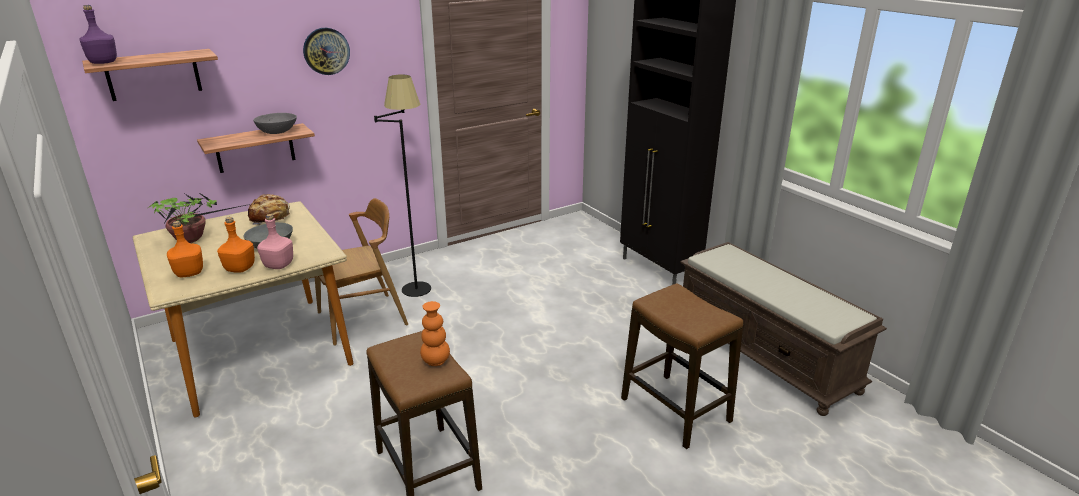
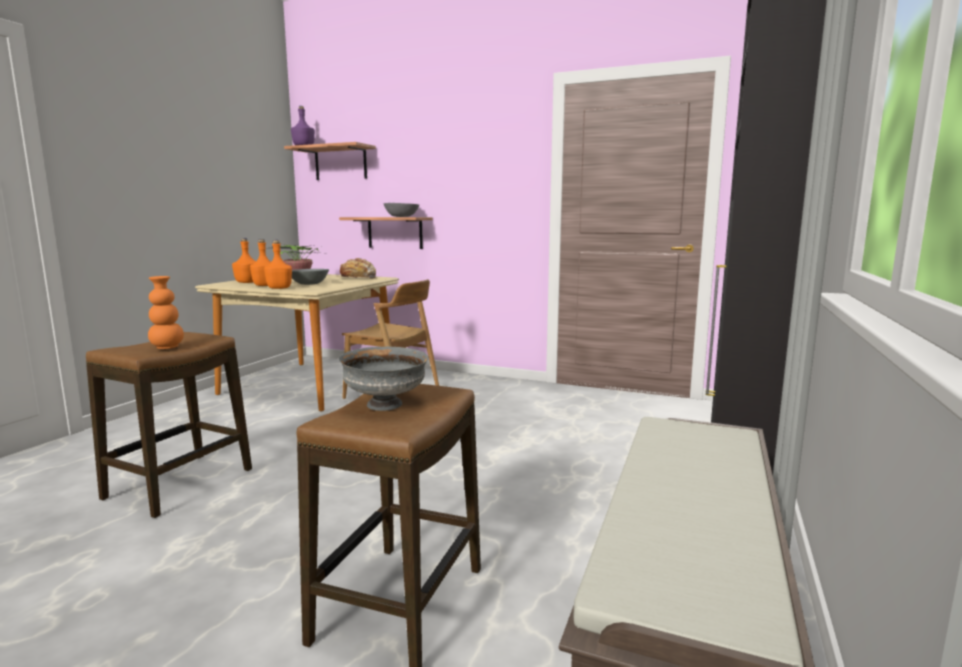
camera: 55 degrees right, 15 degrees down
(278, 265) = (278, 288): pink bottle -> orange bottle
(326, 51) = (458, 153): wall clock -> none
(416, 282) = (475, 392): black floor lamp -> none
(682, 311) = (386, 405): none -> grey bowl

